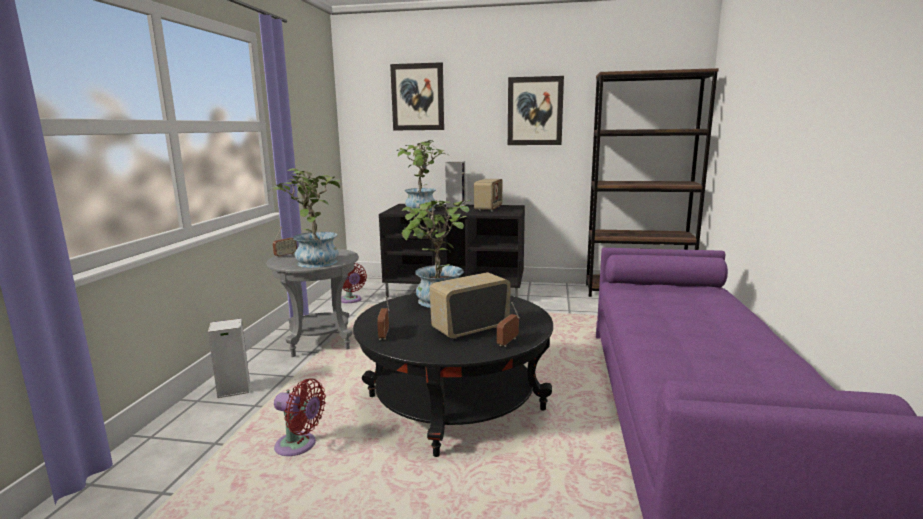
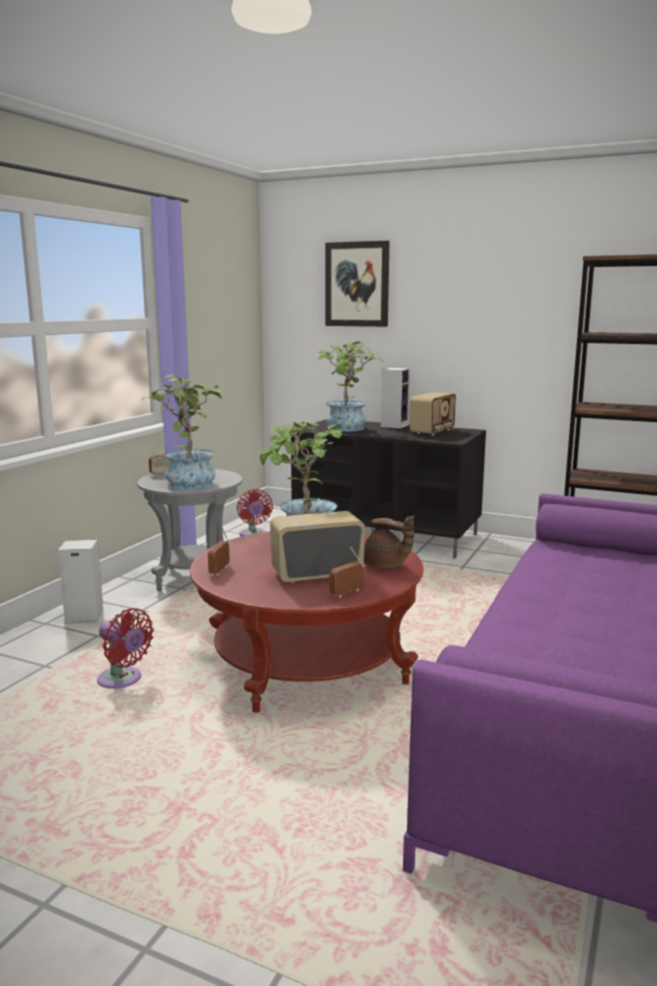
camera: 15 degrees right, 0 degrees up
(455, 403) = (307, 663): black coffee table -> red coffee table
(518, 315) = (385, 566): none -> brown teapot
(535, 111) = (505, 305): picture -> none

